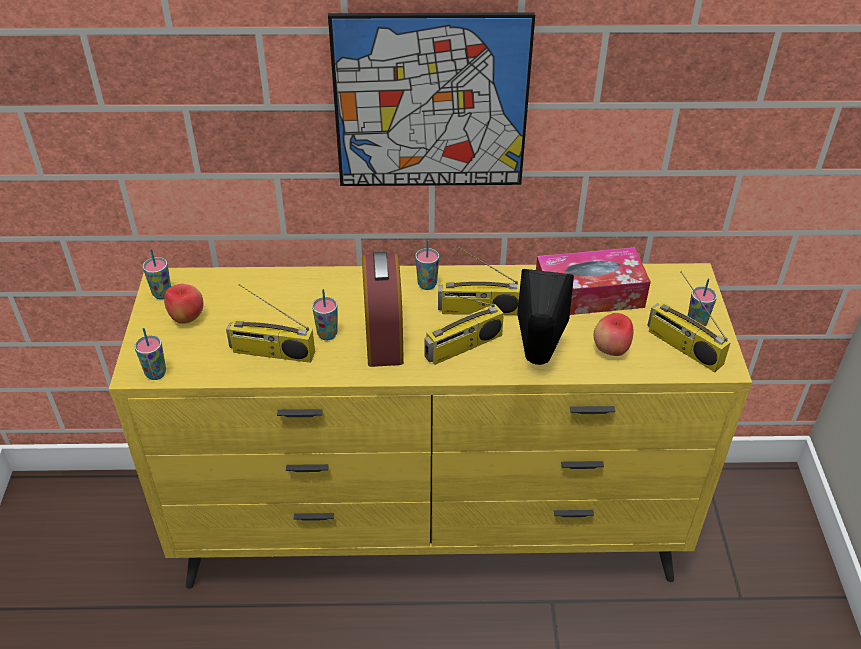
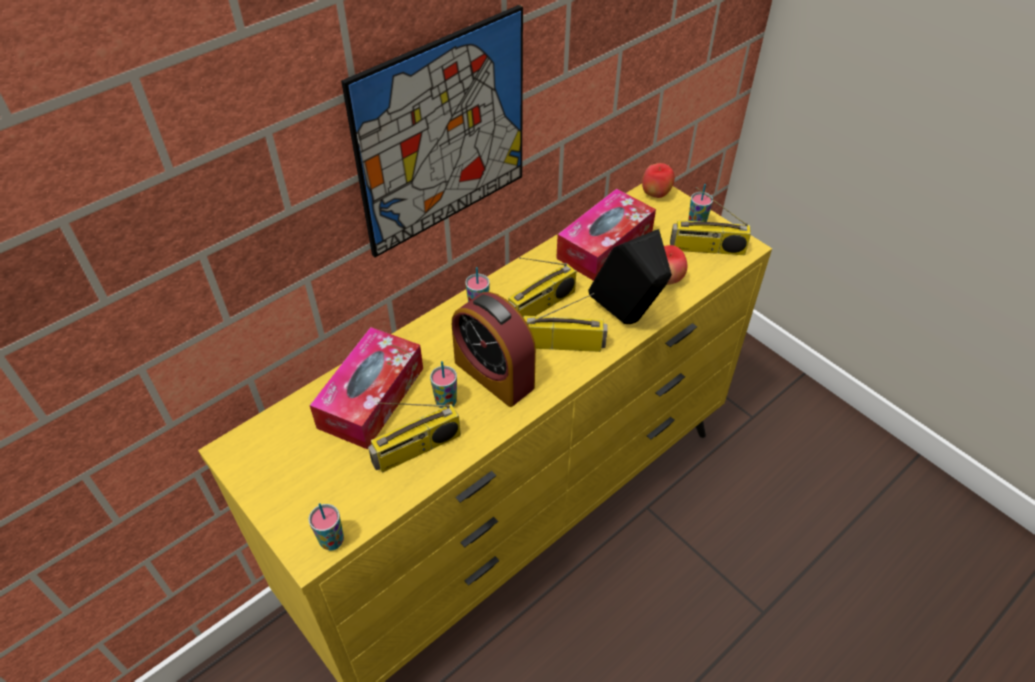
camera: 40 degrees left, 5 degrees up
(162, 294) = (247, 463): cup -> none
(187, 318) = (301, 470): apple -> apple (655, 194)
(282, 300) = (371, 397): none -> tissue box
(463, 347) = (563, 343): radio -> radio turned 105 degrees counterclockwise

